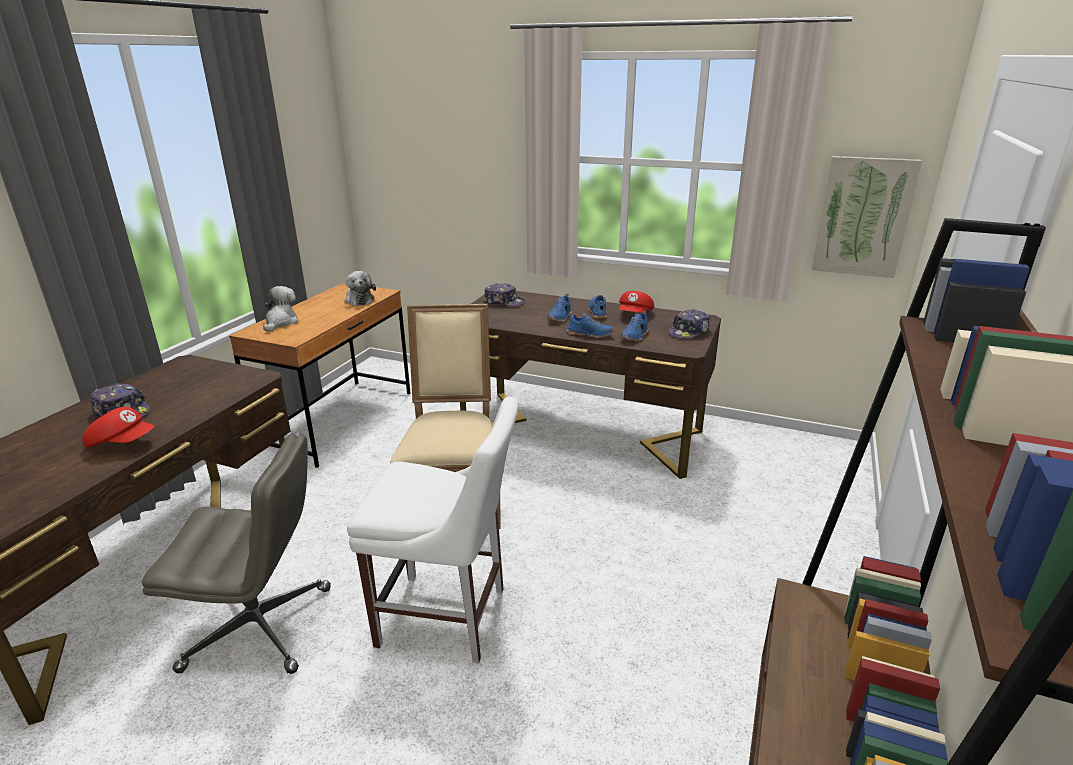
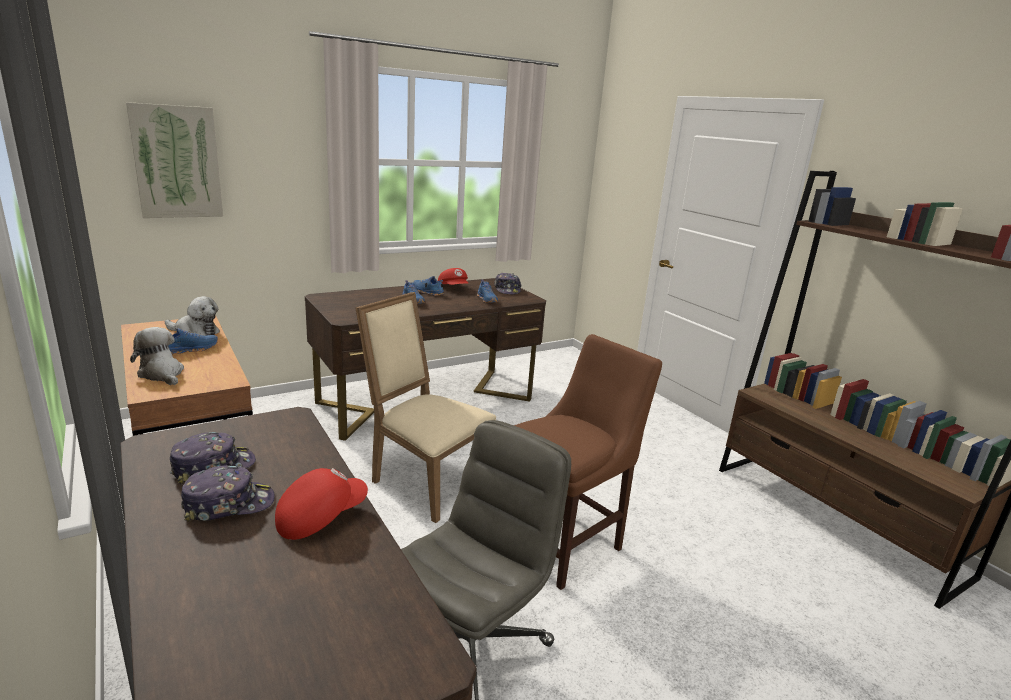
camera: 55 degrees left, 5 degrees down
(448, 618) = (565, 543): white chair -> brown chair
(504, 302) = (343, 301): cap -> cap (213, 467)
(590, 334) = (459, 306): blue shoe -> blue shoe (189, 350)
(863, 217) = (561, 195): picture -> picture (177, 162)

